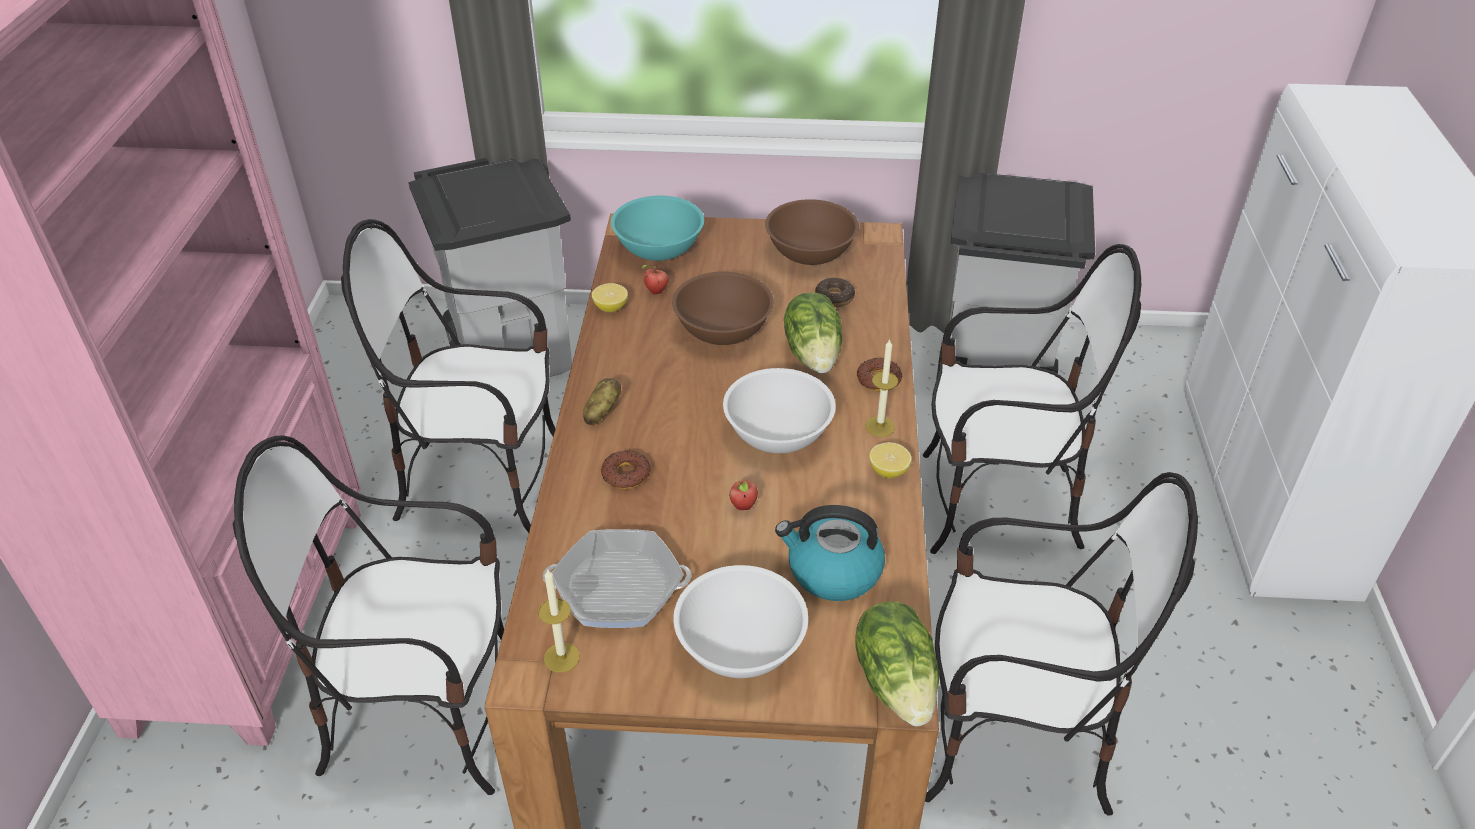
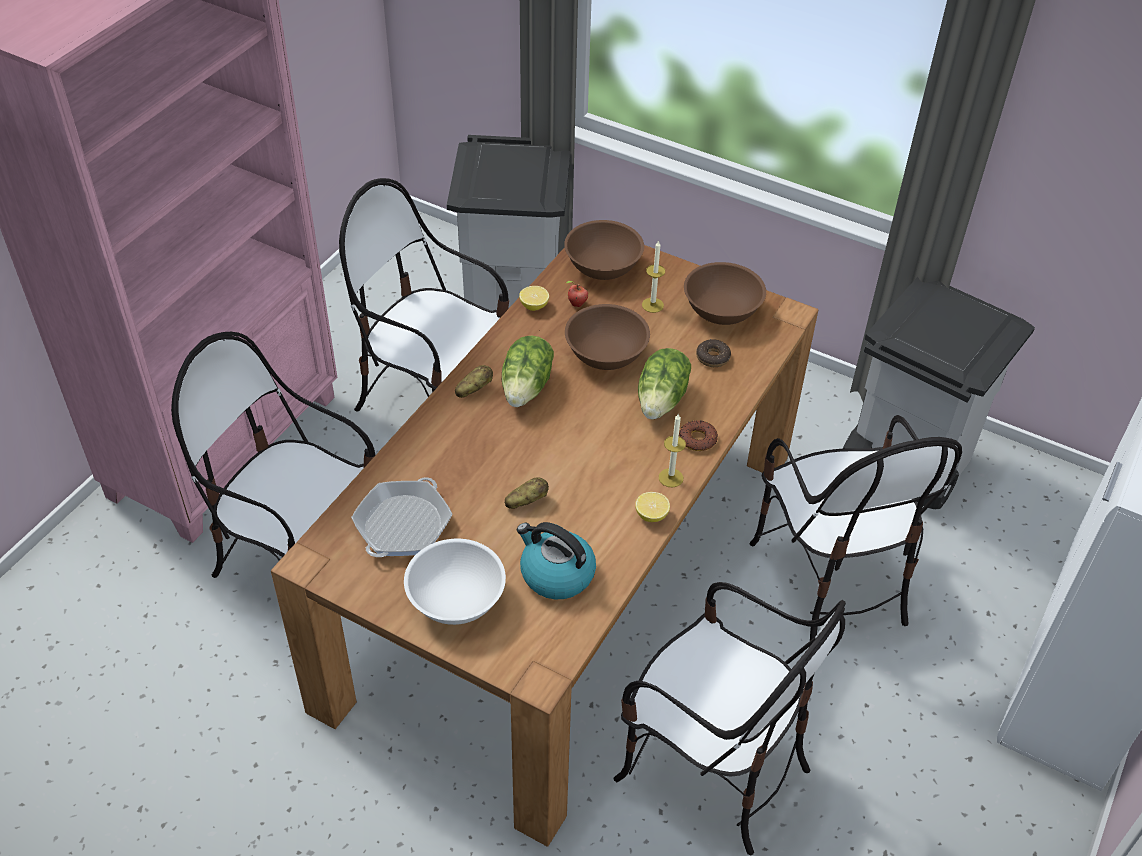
camera: 25 degrees right, 5 degrees up
(561, 657) = (336, 558): candle -> candle (652, 305)
(618, 587) = (403, 525): frying pan -> frying pan turned 90 degrees counterclockwise
(626, 474) = (460, 444): donut -> none
(659, 249) = (602, 267): turquoise bowl -> brown bowl
(744, 507) = (526, 501): apple -> potato
(777, 434) = (589, 455): white bowl -> none
(897, 681) = (544, 669): lettuce -> lettuce (527, 387)
(996, 505) = (829, 579): chair -> chair turned 45 degrees clockwise

